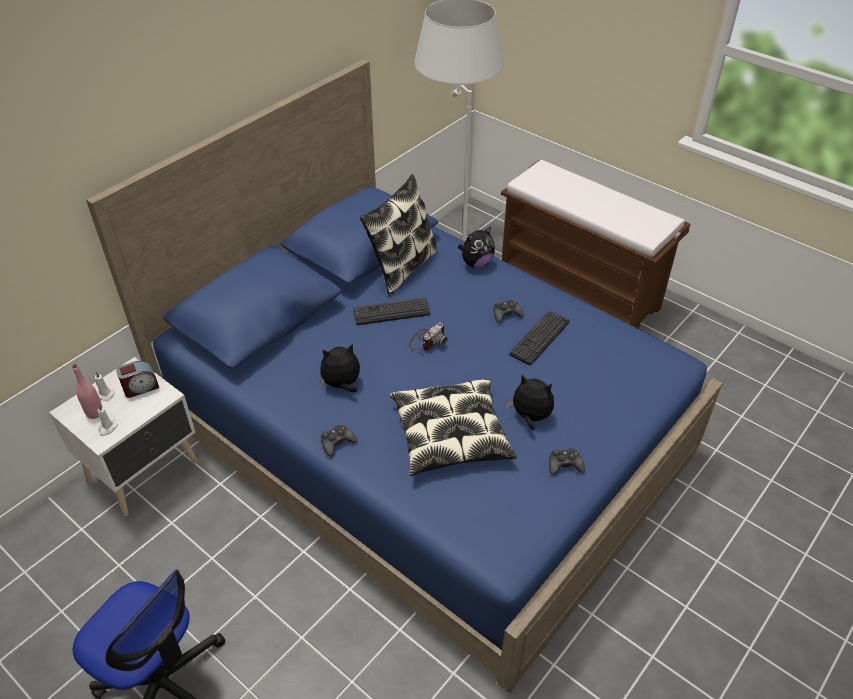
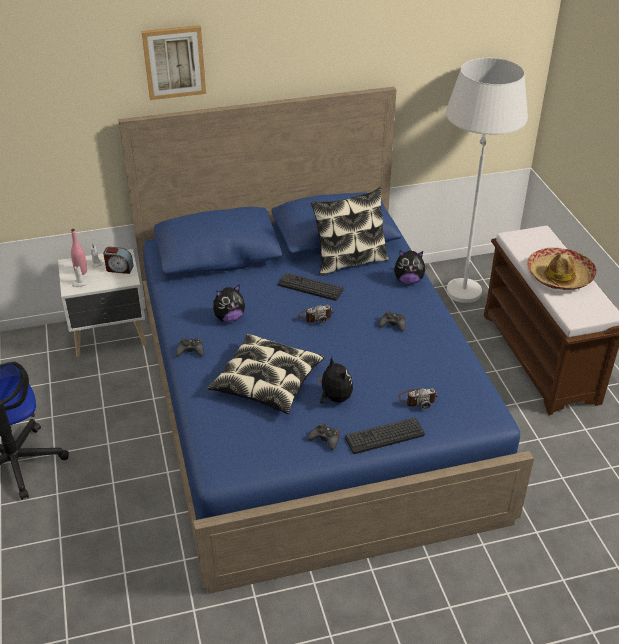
camera: 35 degrees right, 5 degrees down
(135, 100) = (174, 62): none -> picture
(342, 385) = (229, 318): plush toy -> plush toy turned 135 degrees clockwise
(539, 338) = (400, 351): keyboard -> keyboard (384, 436)
(598, 203) = (559, 276): none -> hat
(602, 378) = (417, 399): none -> camera

